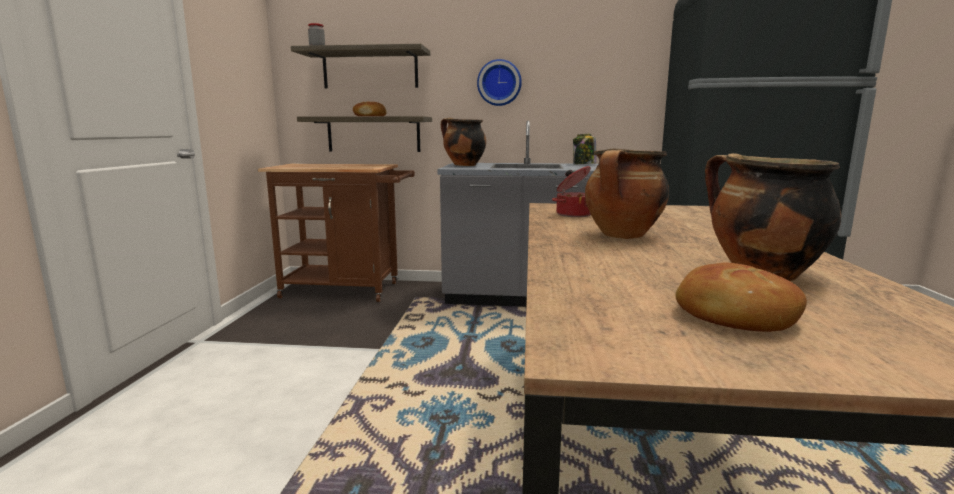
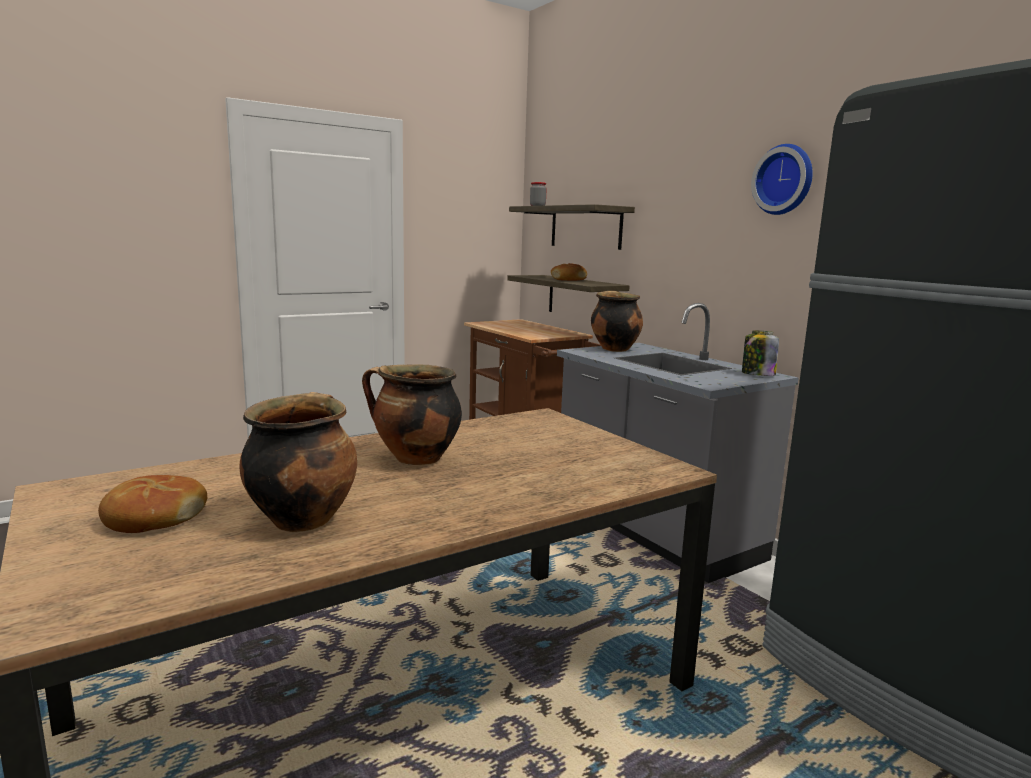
camera: 50 degrees right, 0 degrees up
(499, 83) = (696, 249): wall clock -> wall clock (785, 180)
(573, 214) = (505, 430): cooking pot -> none

